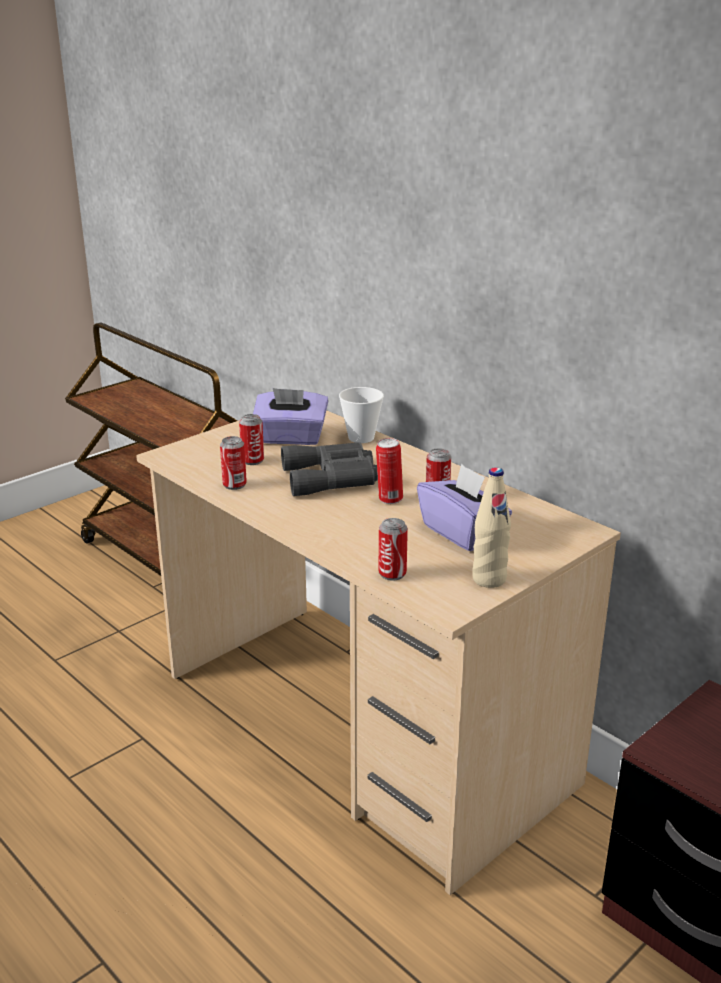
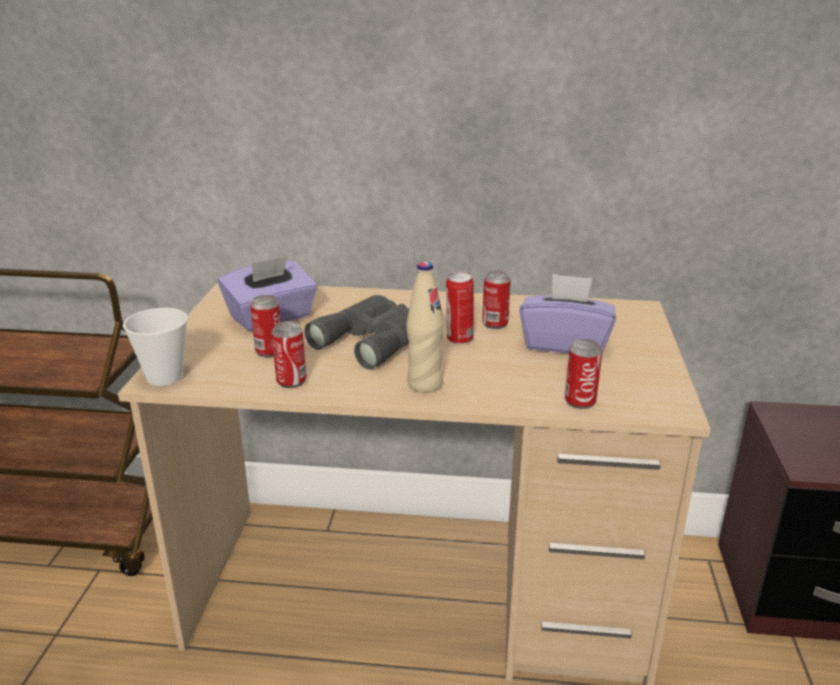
camera: 40 degrees left, 0 degrees up
(361, 438) = (339, 296): cup -> cup (165, 377)
(489, 579) = (653, 373): beige bottle -> beige bottle (425, 384)

